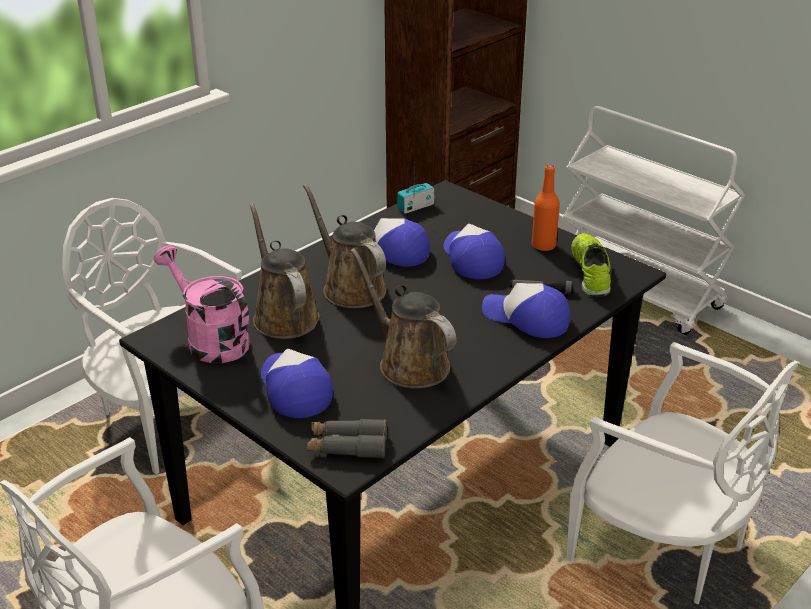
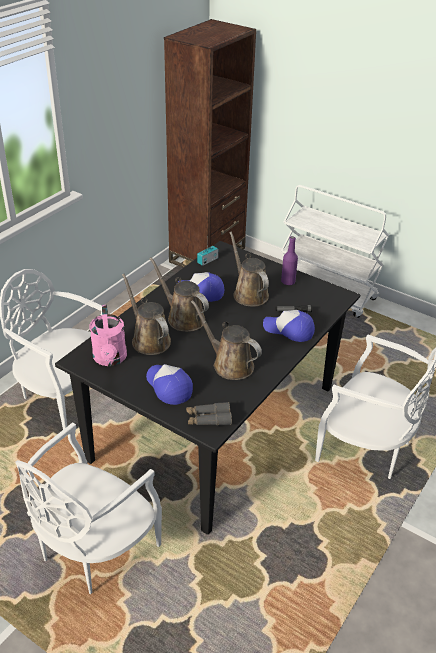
camera: 10 degrees left, 5 degrees up
(210, 340) = (110, 359): pink watering can -> pink watering can turned 135 degrees counterclockwise
(471, 259) = (248, 293): cap -> brown watering can
(543, 246) = (288, 281): orange bottle -> purple bottle
(591, 272) = (318, 297): shoe -> none

